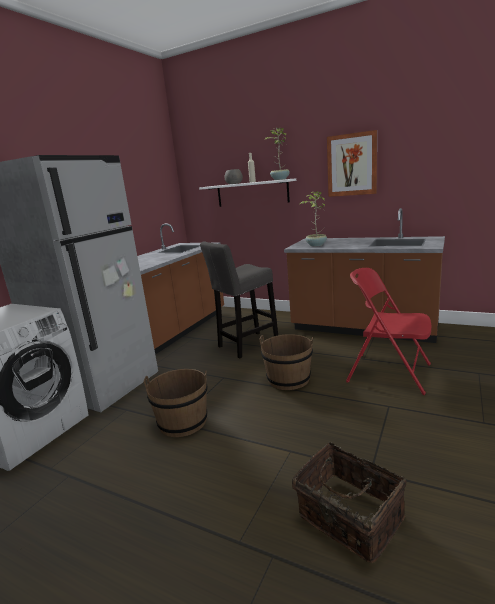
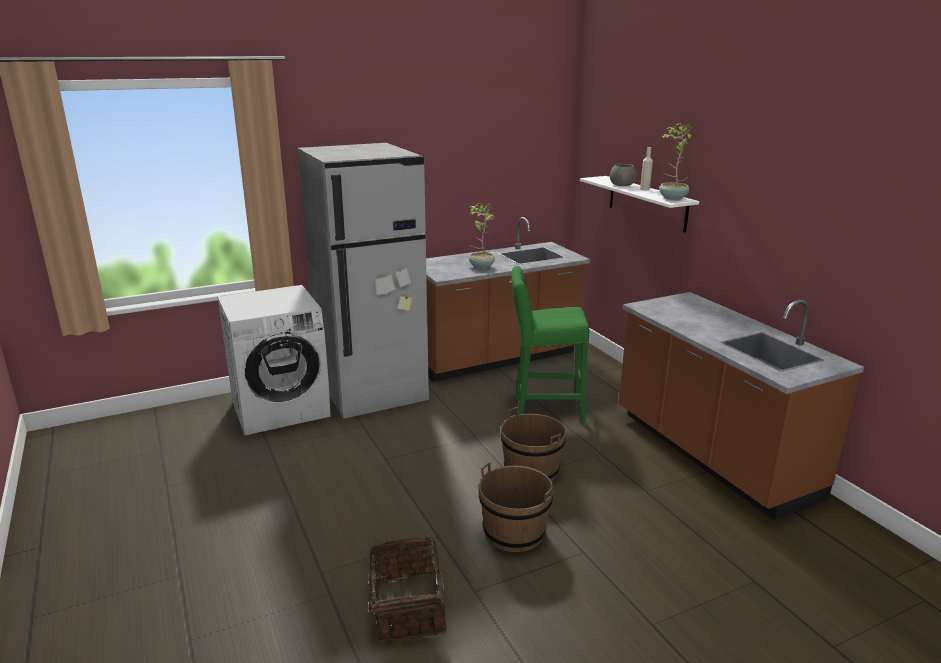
camera: 35 degrees right, 5 degrees up
(183, 422) = (390, 462): brown bucket -> brown bucket (514, 532)
(245, 345) = (544, 410): grey stool -> green stool
(316, 245) = (669, 312): potted plant -> potted plant (481, 266)
(352, 165) = (768, 207): picture -> none
(389, 373) = (646, 521): red chair -> none

